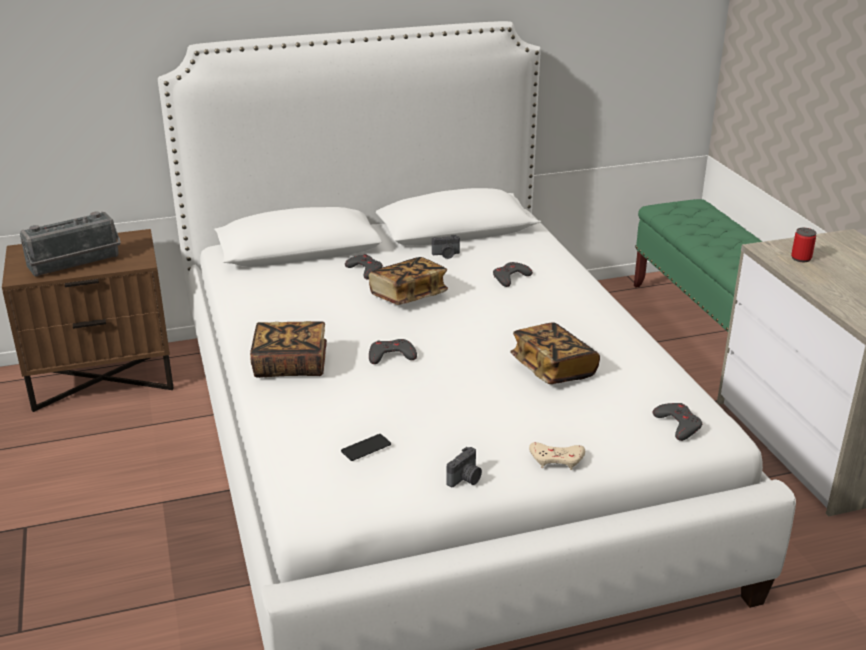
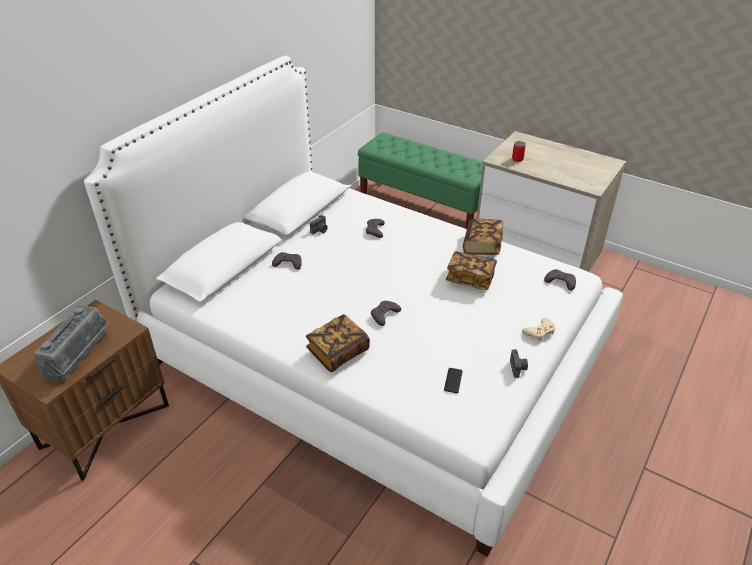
camera: 40 degrees left, 10 degrees up
(408, 295) = (337, 269): book -> book (482, 246)

